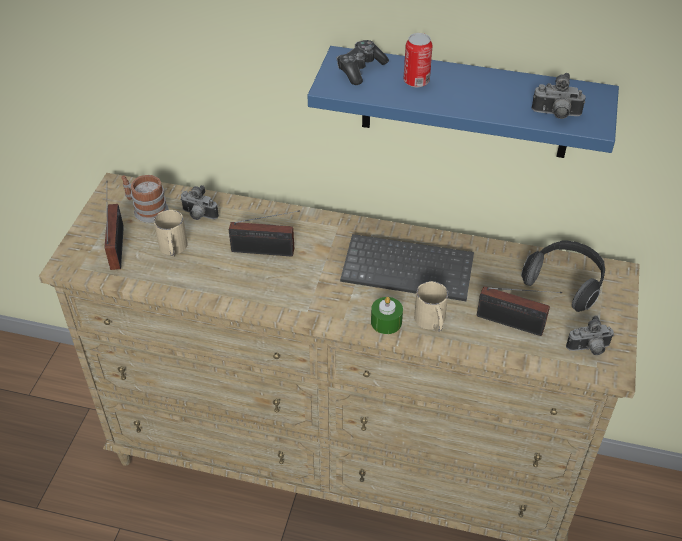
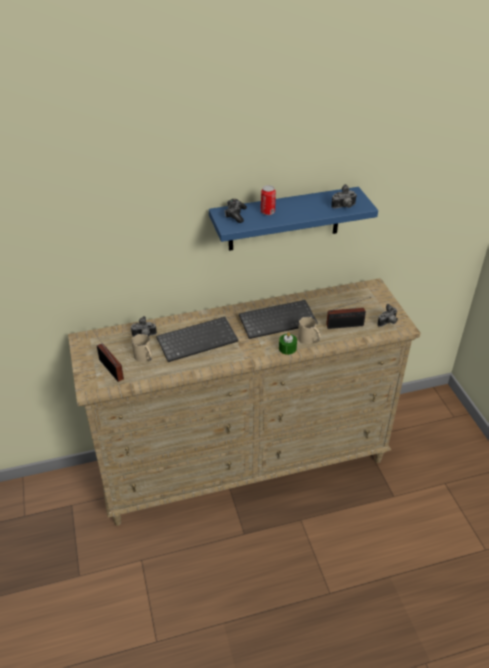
camera: 30 degrees left, 5 degrees down
(146, 209) = (110, 344): mug -> none
(266, 251) = (198, 339): radio -> keyboard
(565, 283) = (355, 298): headphones -> none

